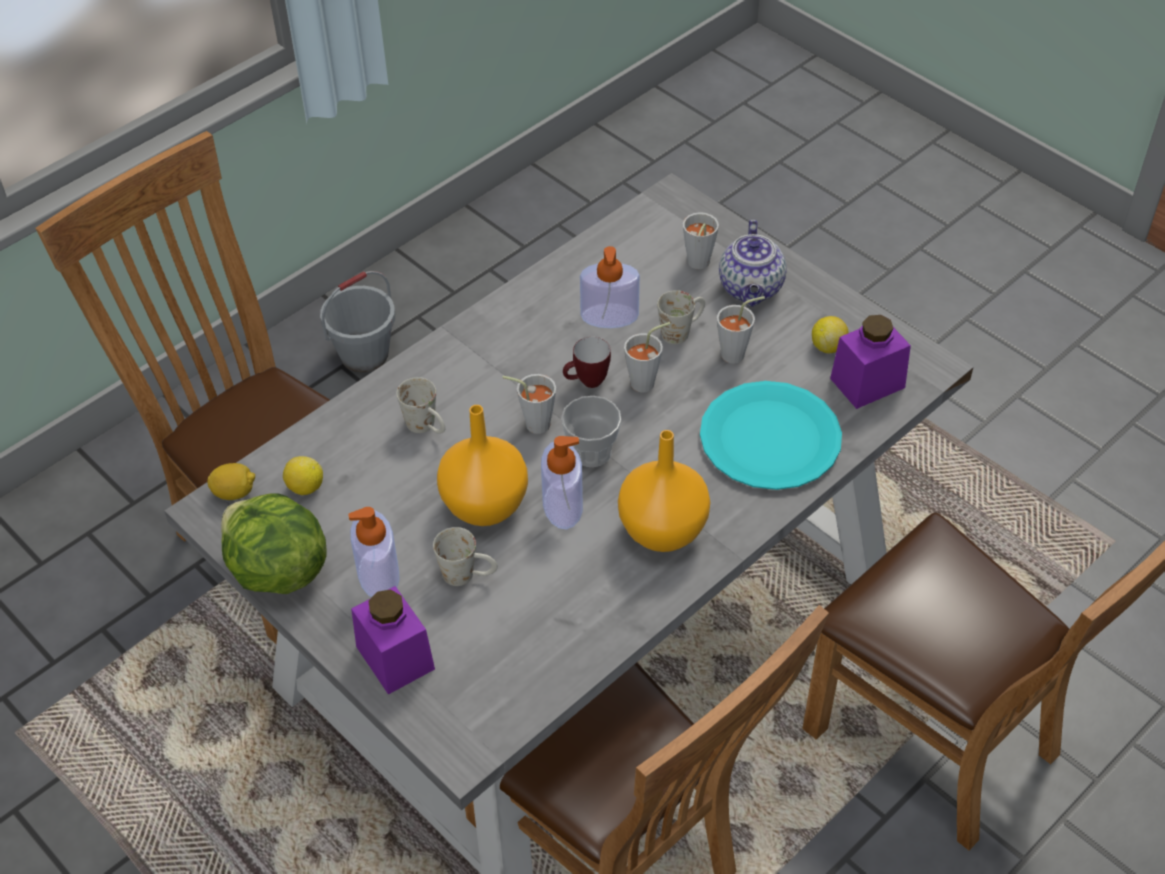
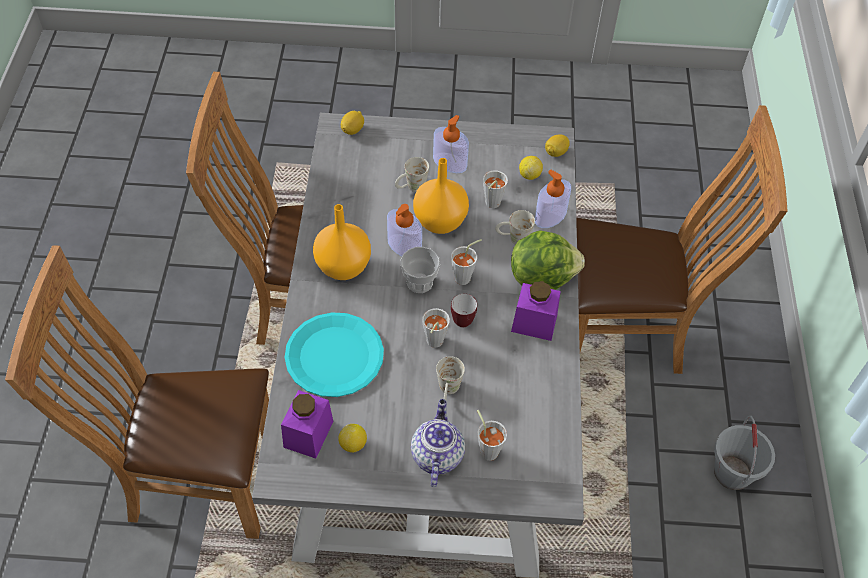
camera: 135 degrees right, 5 degrees up
(277, 571) = (493, 136): lettuce -> lettuce (541, 277)
(395, 658) = (402, 138): purple jar -> purple jar (534, 323)
(446, 726) = (352, 130): none -> lemon
(609, 316) = (498, 371): soap dispenser -> soap dispenser (550, 216)
(738, 353) = (401, 399): grey cup -> grey cup (490, 204)
(751, 289) = (436, 454): teapot -> teapot turned 45 degrees clockwise

